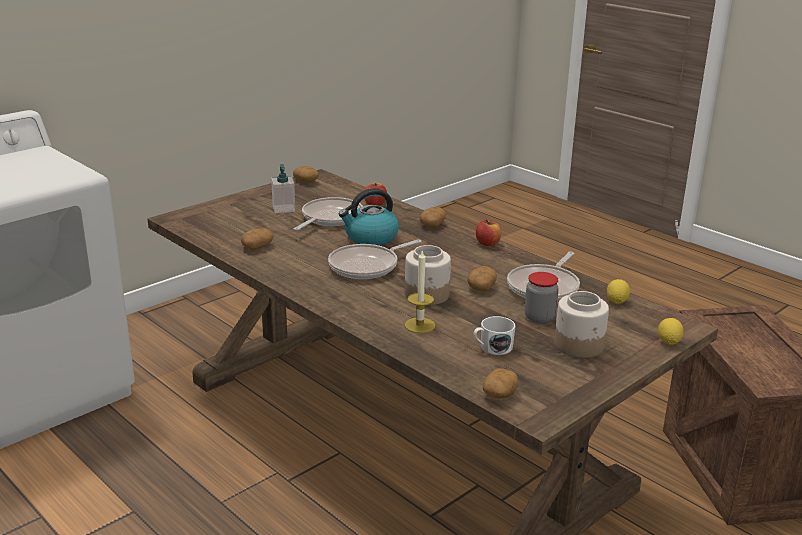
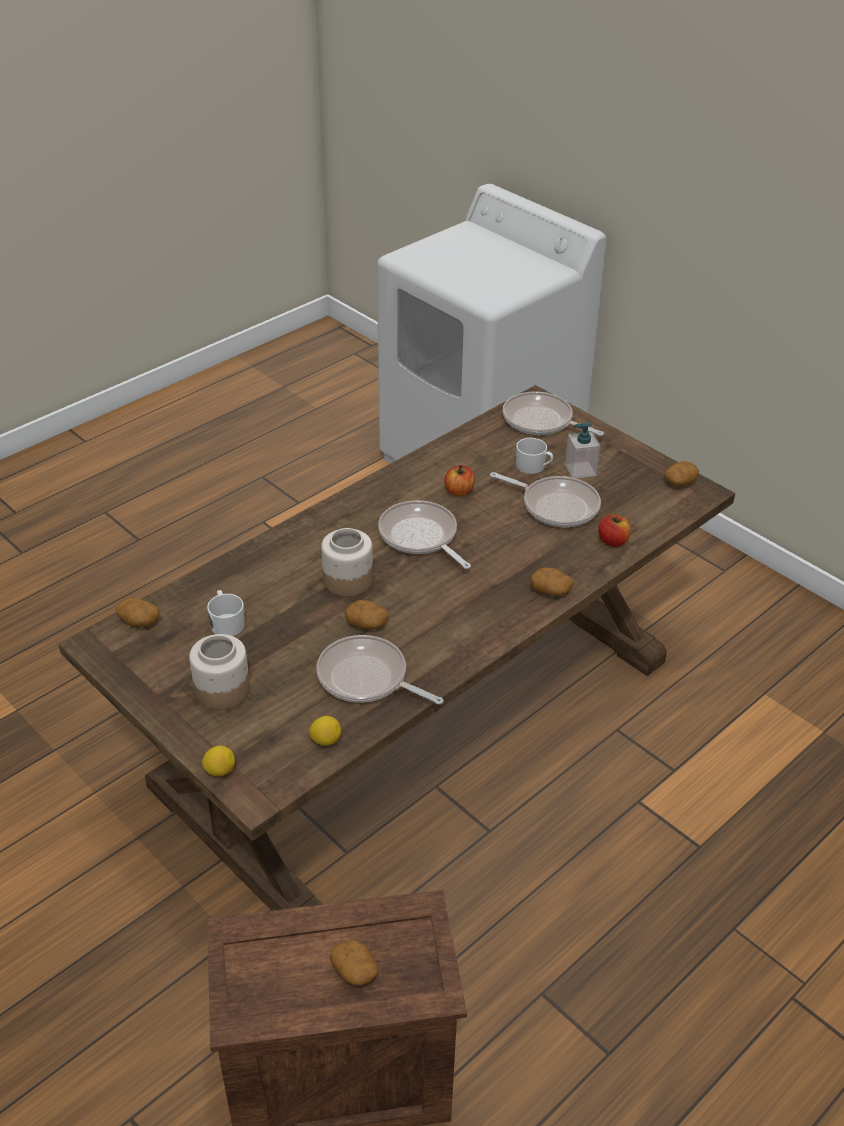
camera: 90 degrees right, 15 degrees up
(208, 218) = (541, 421): none -> frying pan
(257, 247) = (466, 459): potato -> potato (355, 970)
(275, 223) = (533, 467): none -> white mug
(370, 237) = (501, 538): kettle -> none
(420, 325) = (279, 573): candle -> none
(488, 243) = (495, 637): apple -> apple (459, 491)
(539, 318) = (288, 665): jar -> none

